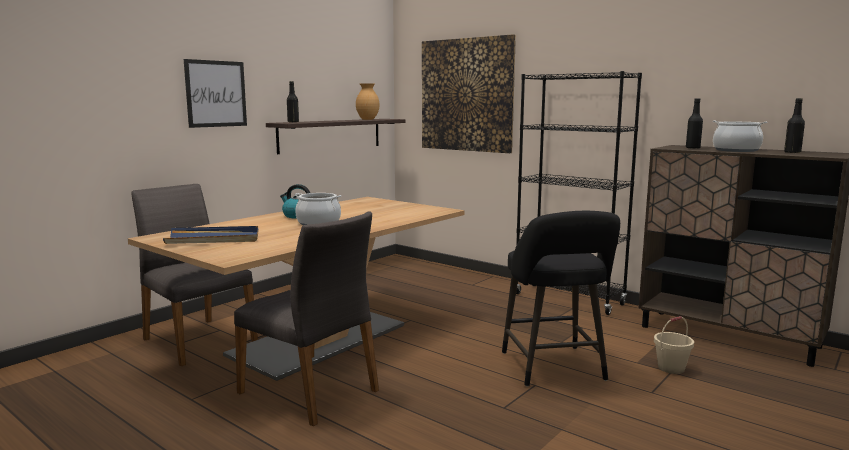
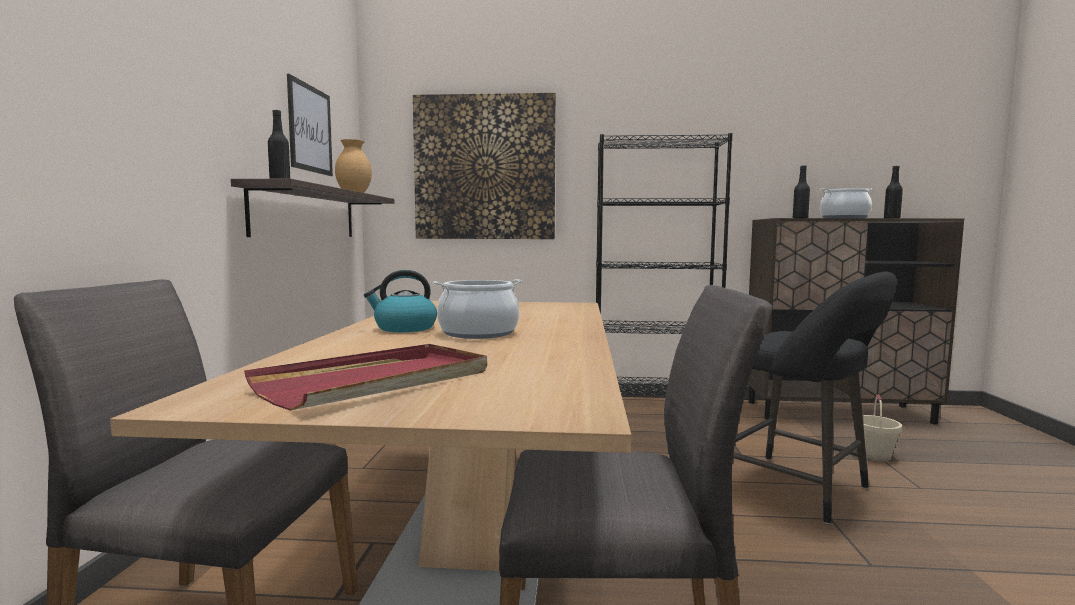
camera: 35 degrees left, 5 degrees down
(214, 239) = (378, 381): blue tray -> red tray
(216, 94) = (154, 104): picture -> picture (310, 129)

